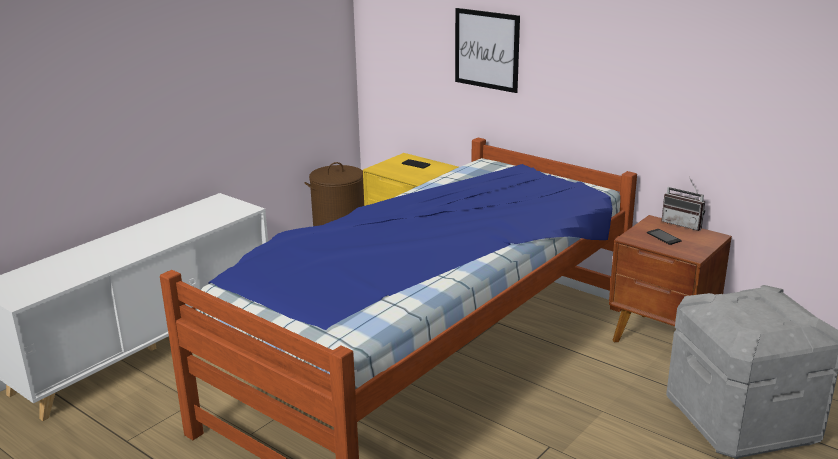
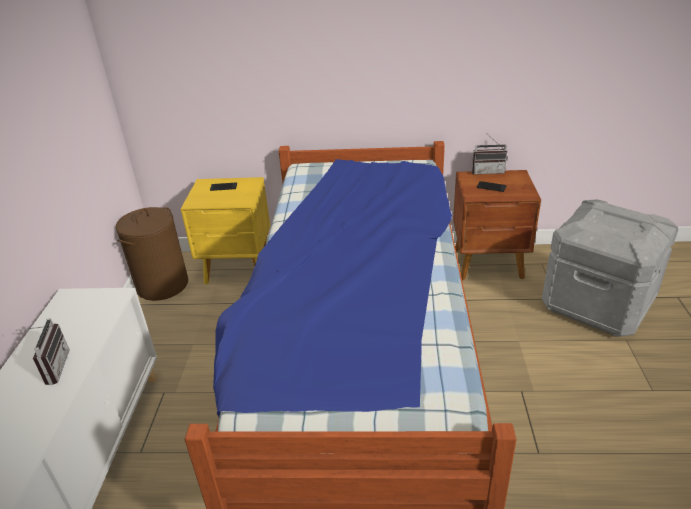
camera: 35 degrees left, 10 degrees up
(163, 233) = (52, 368): none -> radio
(486, 49) = (275, 61): picture -> none

